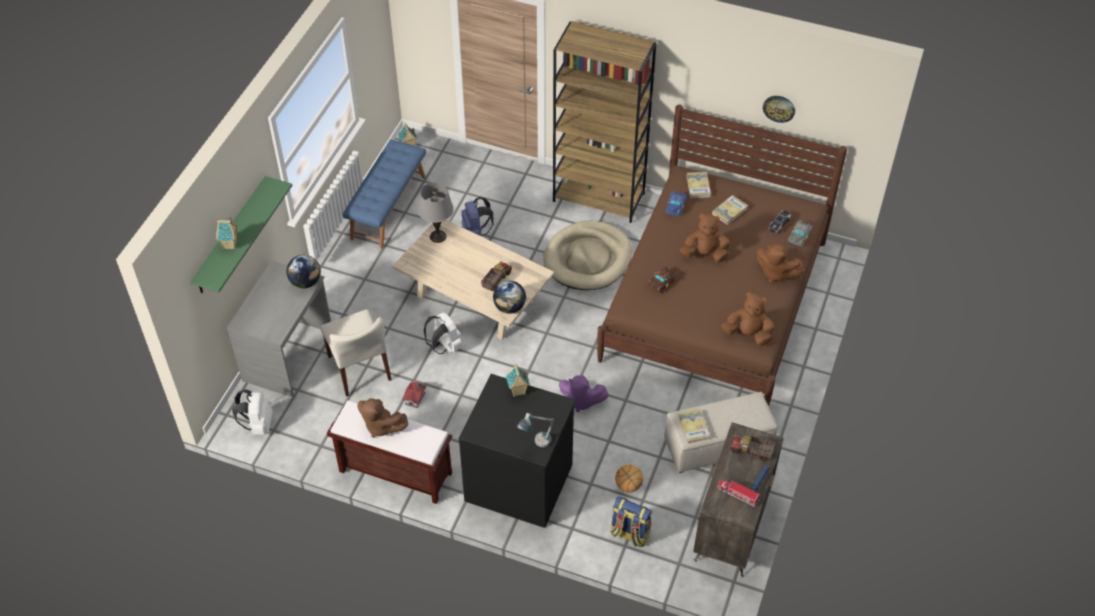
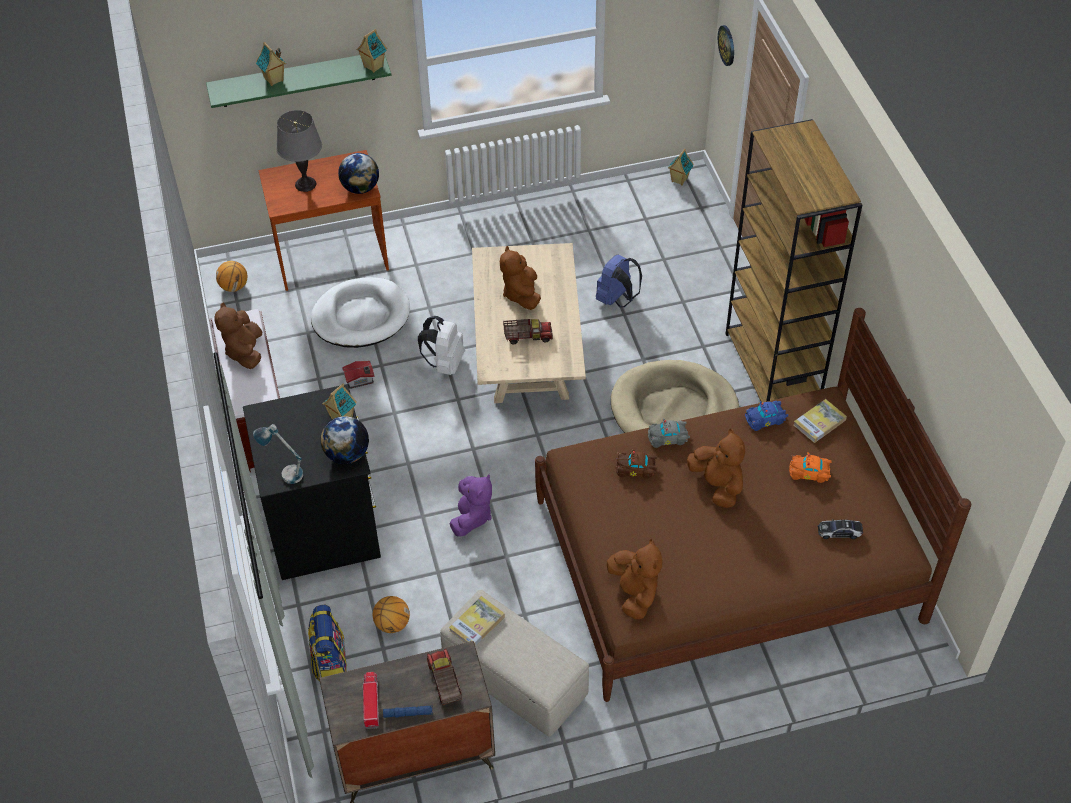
camera: 55 degrees right, 0 degrees up
(258, 425) = (234, 286): white backpack -> basketball
(275, 189) = (373, 67): none -> toy house
(289, 356) = (331, 258): grey desk -> brown desk
(359, 368) = (361, 316): beige chair -> white dog bed
(388, 207) = (583, 213): blue bench -> none
(438, 236) = (543, 258): grey table lamp -> grey table lamp (305, 184)
(509, 307) = (501, 368): globe -> globe (347, 454)
(581, 401) = (472, 516): purple plush toy -> purple plush toy turned 150 degrees counterclockwise
(729, 211) = (810, 472): book -> orange toy car
(775, 273) = (756, 570): brown plush toy -> brown plush toy (521, 294)
(779, 108) = (936, 393): wall clock -> wall clock (727, 45)
(800, 236) = (841, 564): grey toy car -> grey toy car (668, 437)

